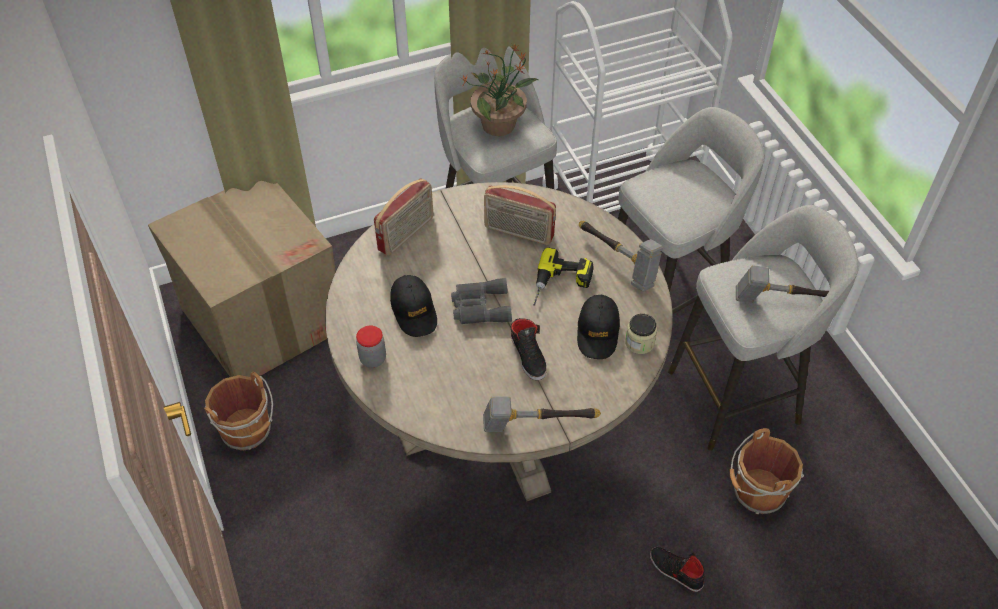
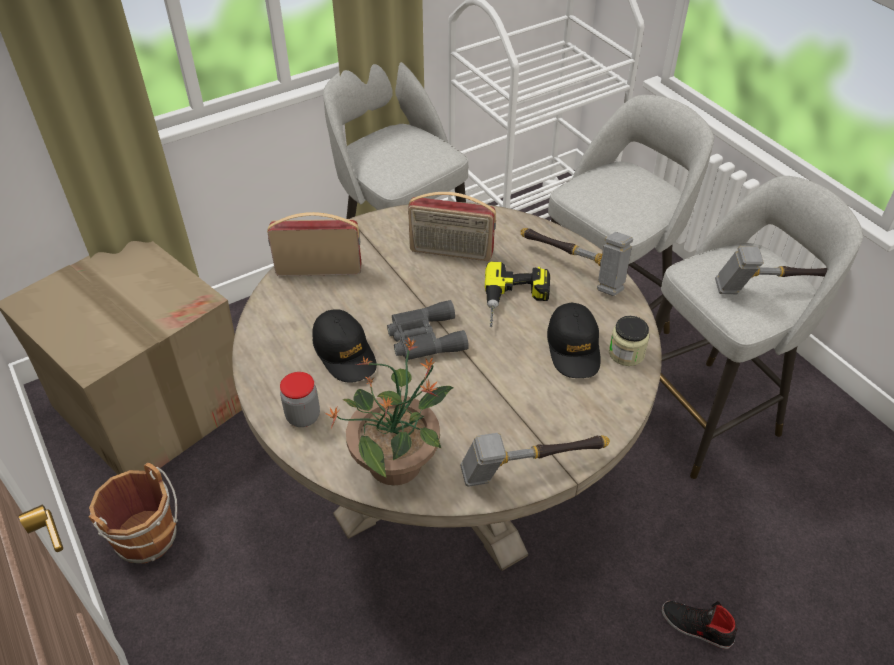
camera: 10 degrees left, 5 degrees down
(407, 234) = (319, 269): radio -> radio turned 120 degrees counterclockwise
(500, 124) = (402, 148): potted plant -> potted plant (397, 462)
(529, 356) = (498, 386): black shoe -> none
(757, 492) = (759, 518): brown bucket -> none

